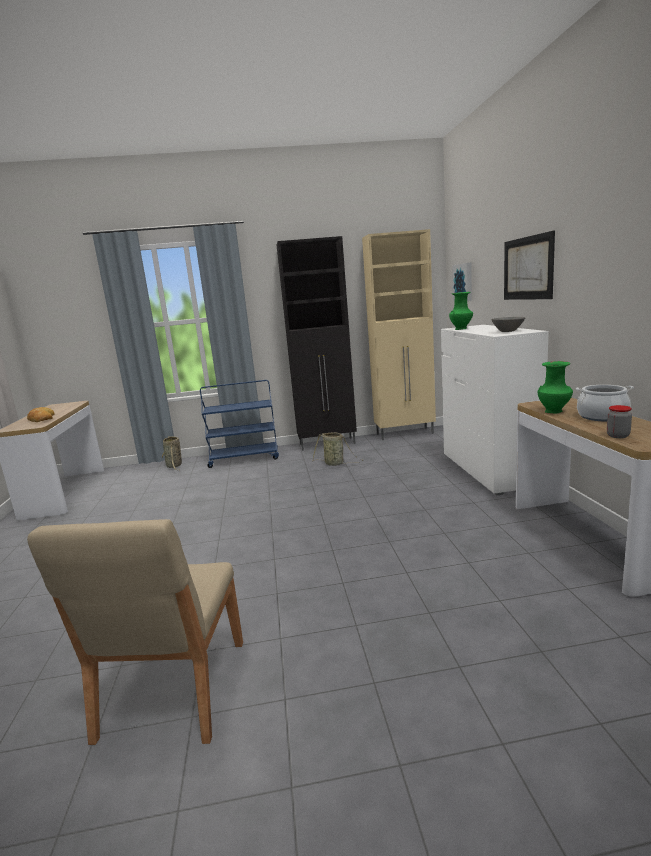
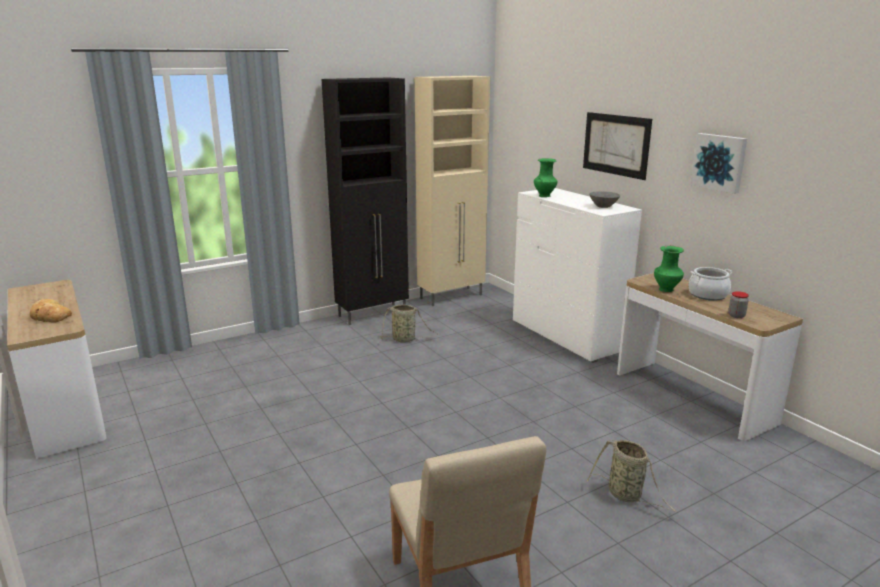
camera: 25 degrees left, 5 degrees up
(174, 466) = (195, 358): basket -> basket (627, 495)
(245, 459) = (285, 341): blue cart -> none
(463, 282) = (523, 137): picture -> picture (719, 162)

